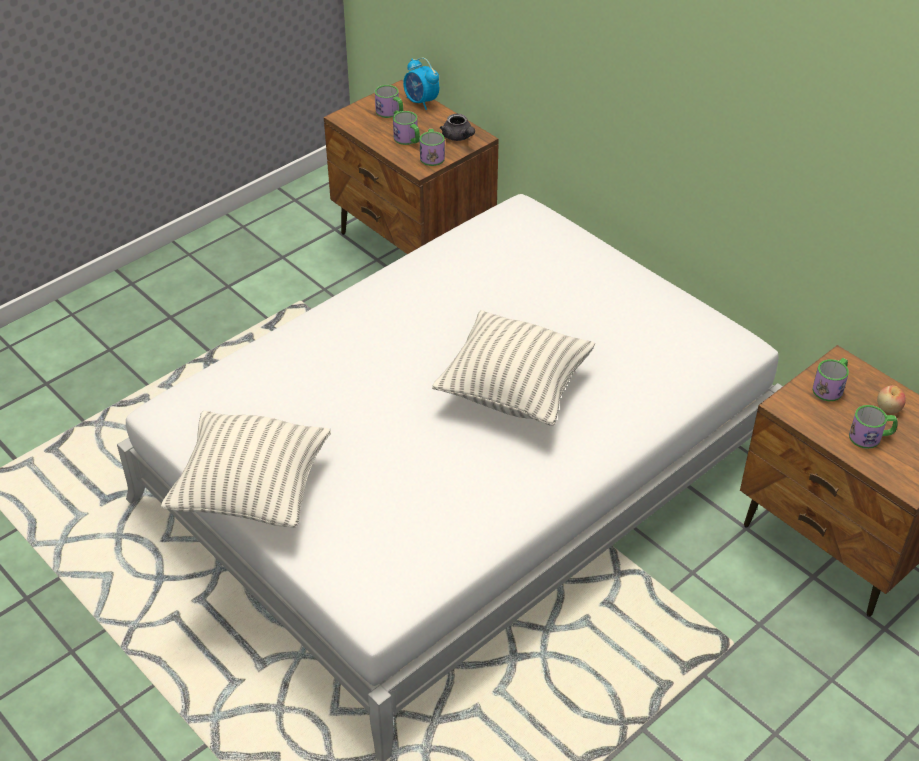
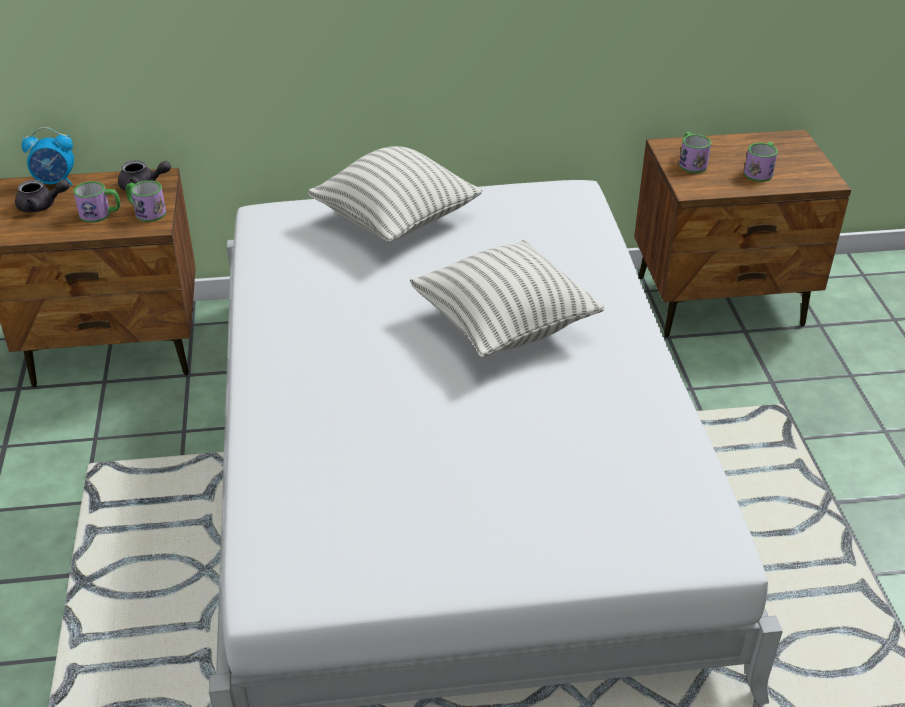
camera: 55 degrees left, 5 degrees down
(252, 492) = (469, 571): pillow -> pillow (396, 222)
(390, 113) = (42, 206): mug -> grey teapot
(888, 408) = (736, 151): apple -> none

